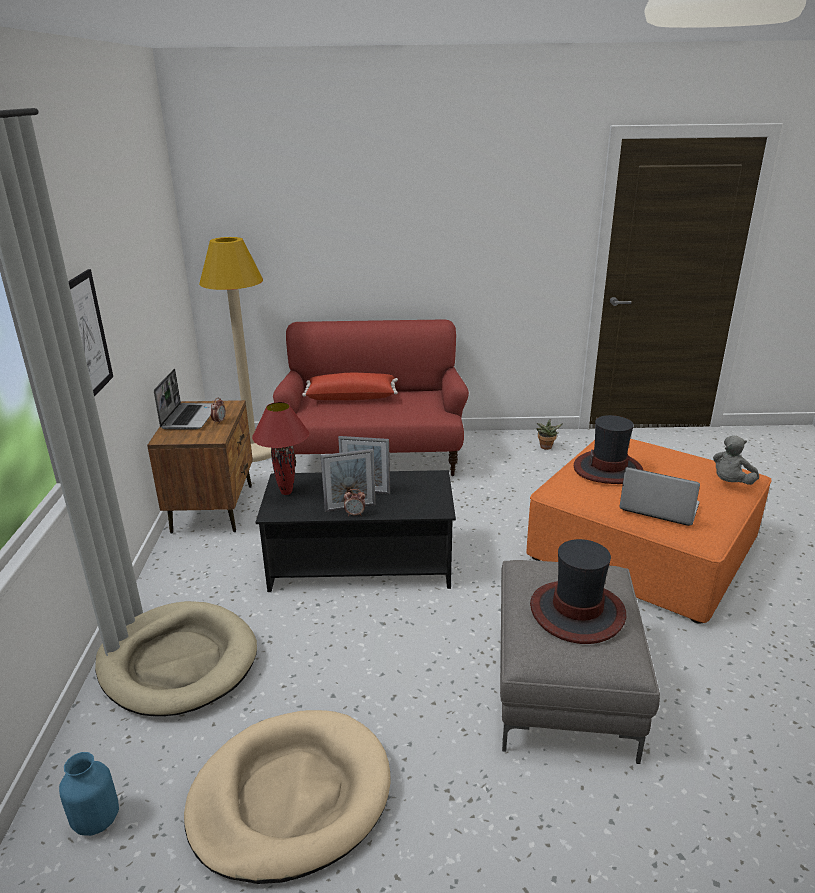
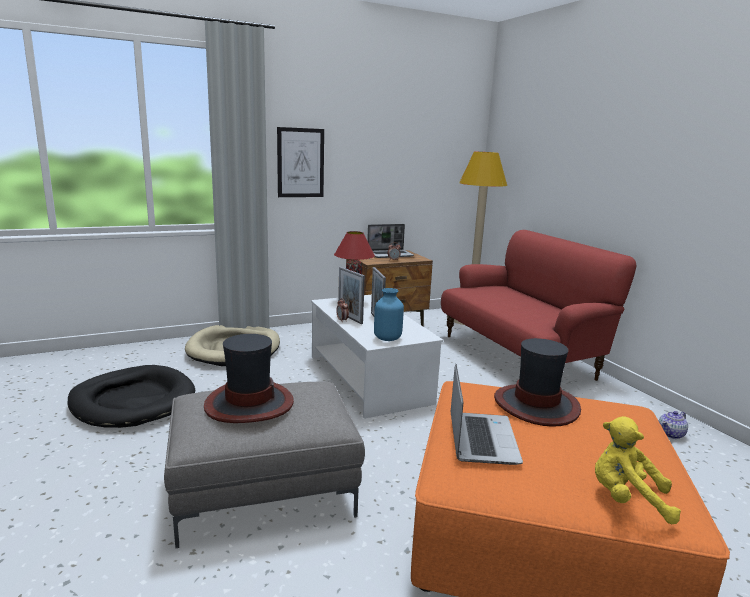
camera: 65 degrees right, 10 degrees down
(96, 821) = (118, 359): blue vase -> blue vase (387, 338)
(290, 797) = (133, 401): beige dog bed -> black dog bed
(351, 397) = (520, 296): red pillow -> none
(362, 562) = (369, 379): black coffee table -> white coffee table
(546, 448) = (671, 434): potted plant -> teapot
(730, 483) = (626, 499): grey plush toy -> yellow plush toy

